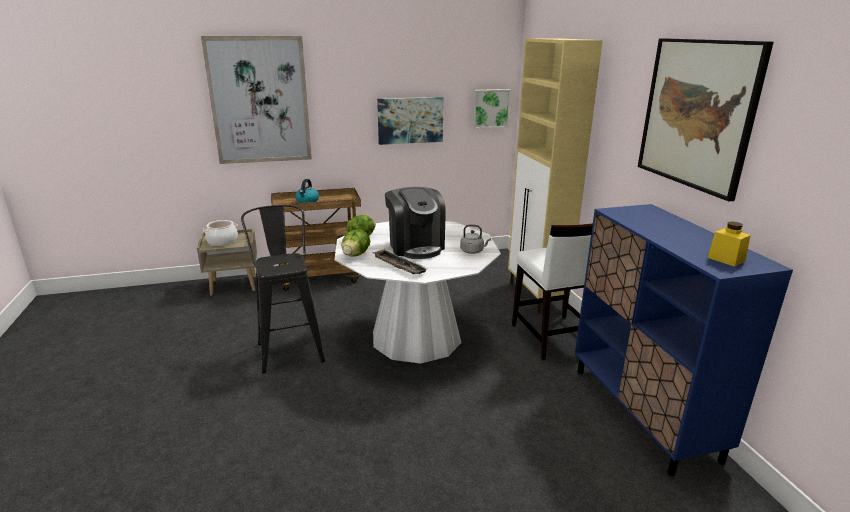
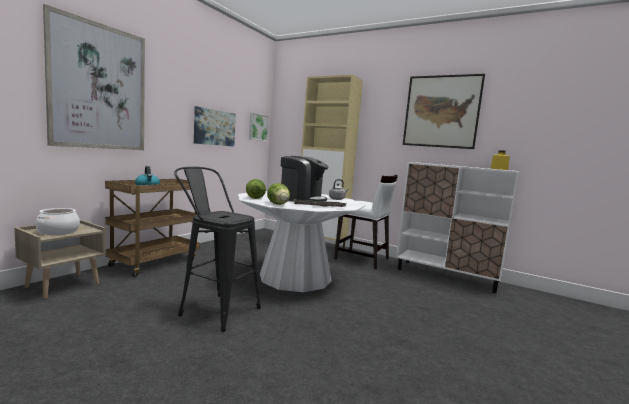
camera: 45 degrees left, 15 degrees down
(643, 412) = (446, 276): blue cabinet -> white cabinet

